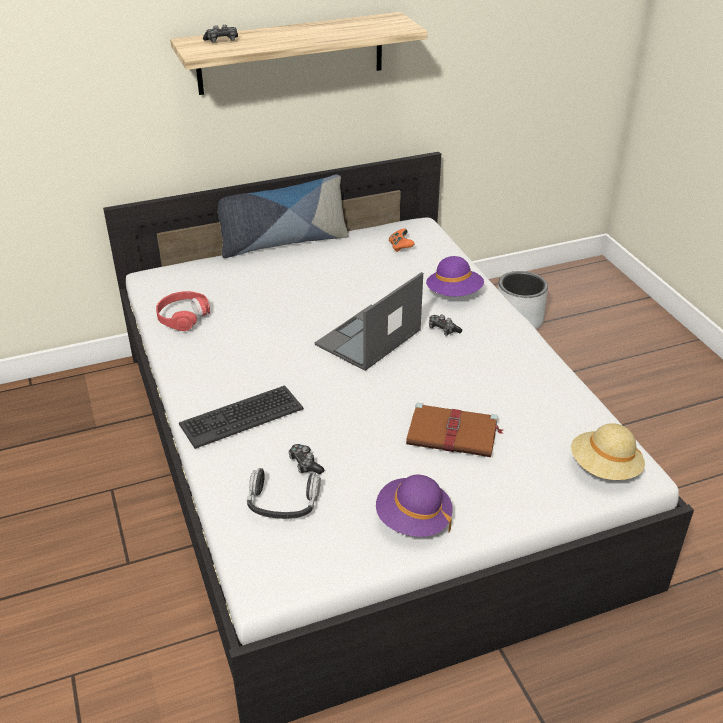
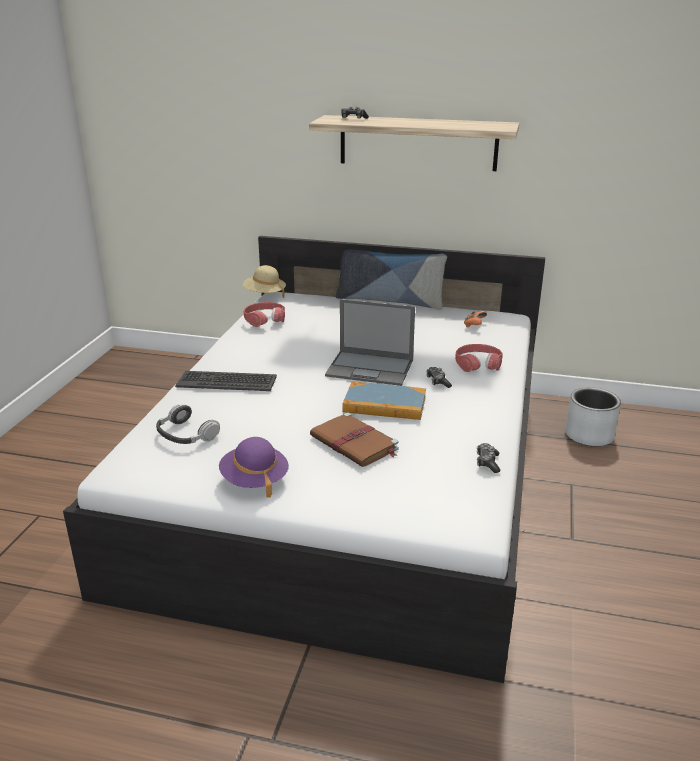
camera: 35 degrees right, 10 degrees down
(305, 464) = (229, 420): game controller -> game controller (487, 462)
(368, 338) = (371, 368): laptop -> laptop turned 150 degrees counterclockwise
(428, 377) = (384, 404): none -> book
(454, 294) = (478, 364): purple hat -> red headphones
(604, 468) = (448, 512): beige hat -> beige hat (264, 294)

